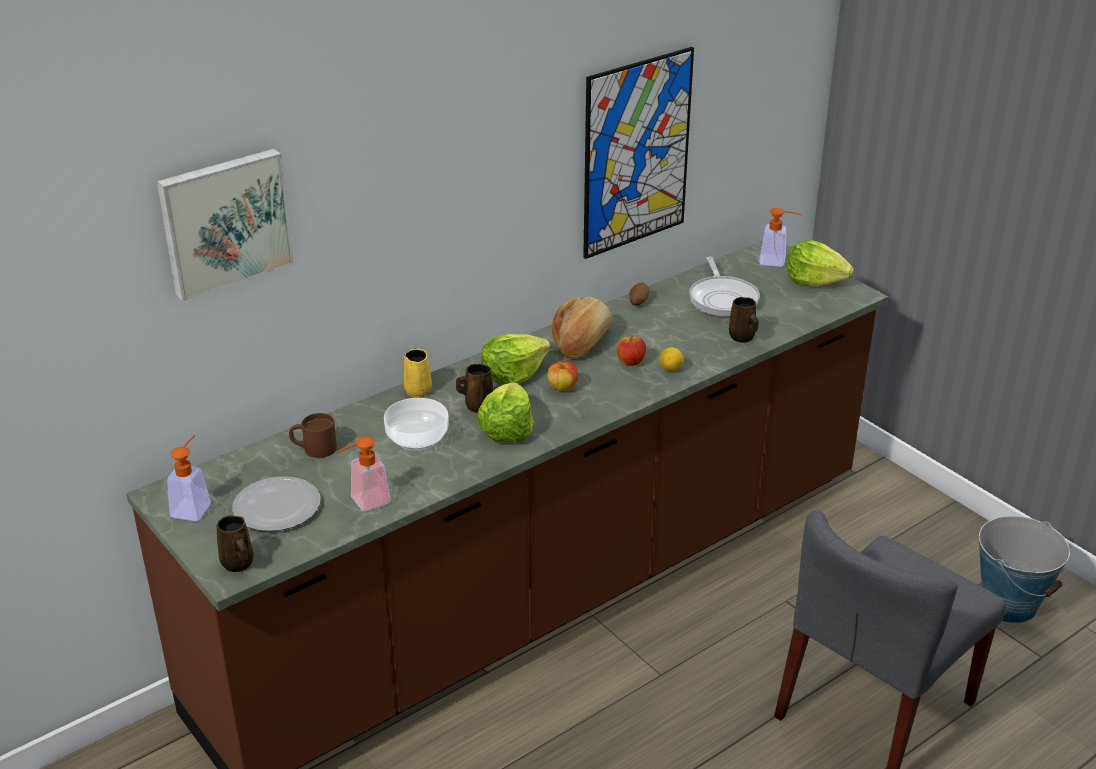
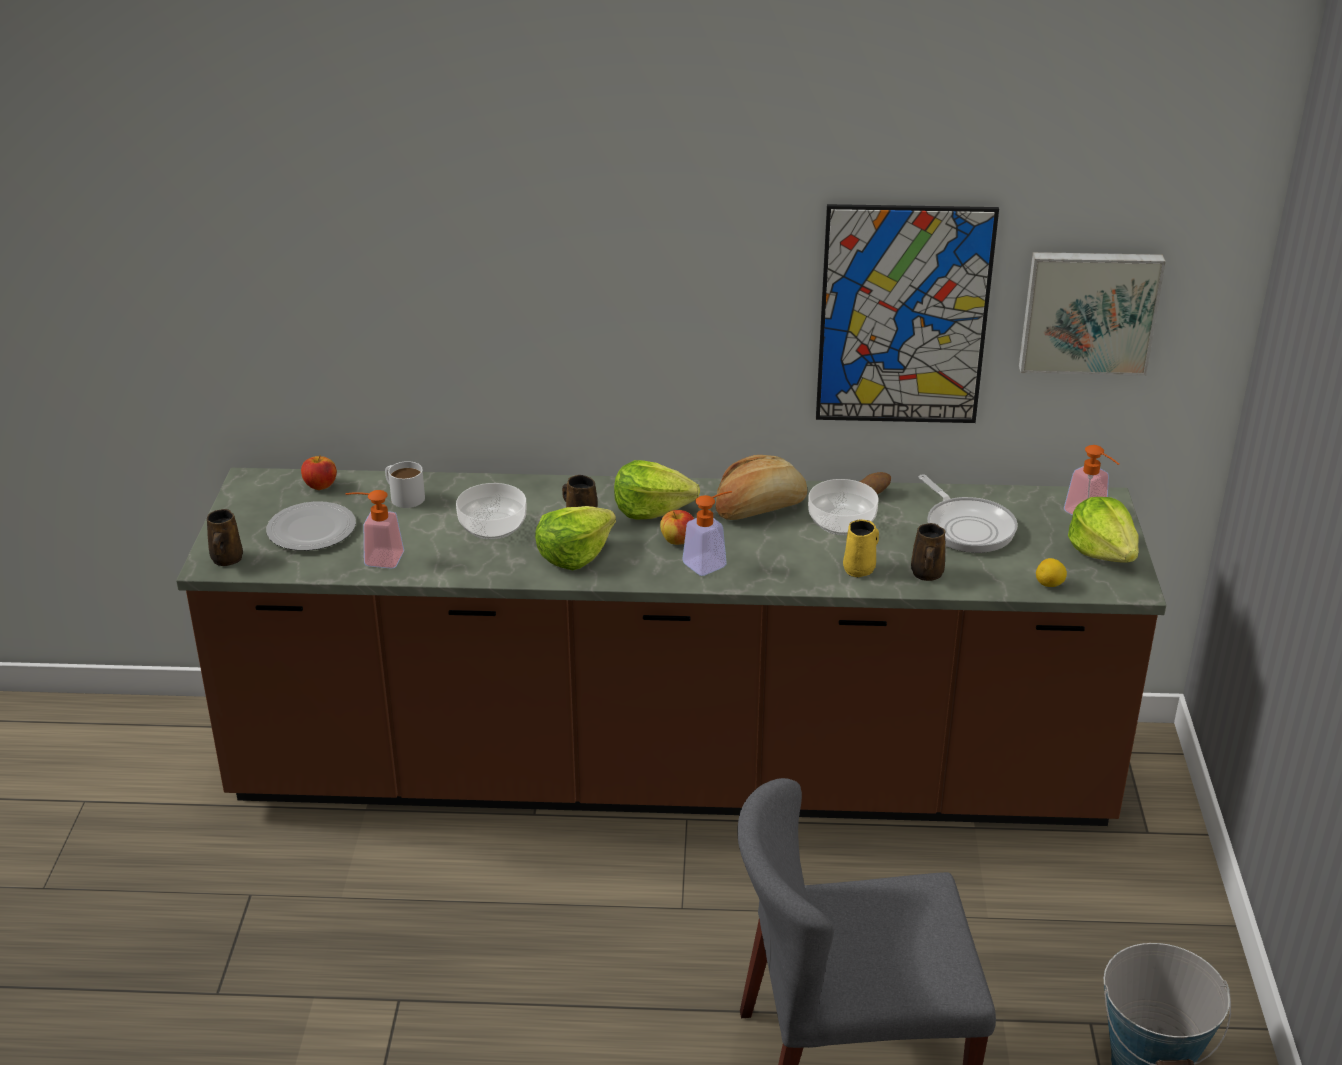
camera: 40 degrees right, 0 degrees up
(194, 506) = (258, 500): soap dispenser -> soap dispenser (710, 562)
(224, 221) = (353, 237): picture -> picture (1089, 311)
(313, 448) = (403, 496): brown mug -> white mug
(418, 390) = (552, 486): yellow mug -> yellow mug (860, 569)
(631, 362) = (776, 547): apple -> apple (320, 486)
(646, 328) = (842, 522): none -> bowl
(671, 369) = (806, 571): lemon -> lemon (1049, 585)
(723, 298) = (967, 527): frying pan -> frying pan turned 60 degrees counterclockwise

